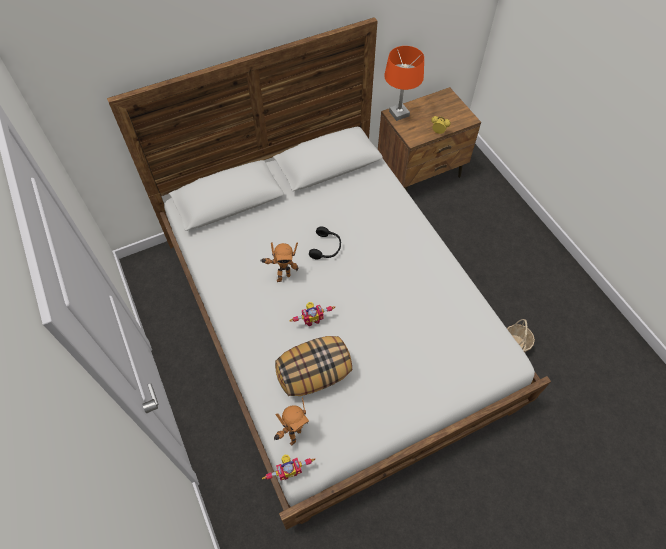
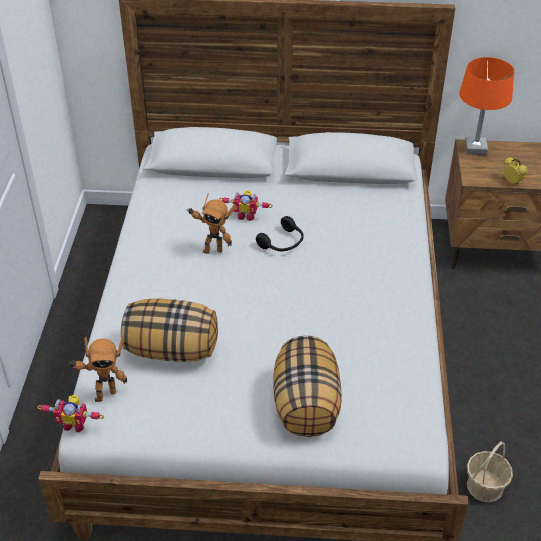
camera: 30 degrees right, 15 degrees down
(312, 319) = (212, 300): toy robot -> toy robot (246, 215)
(429, 369) = (306, 405): none -> pillow

